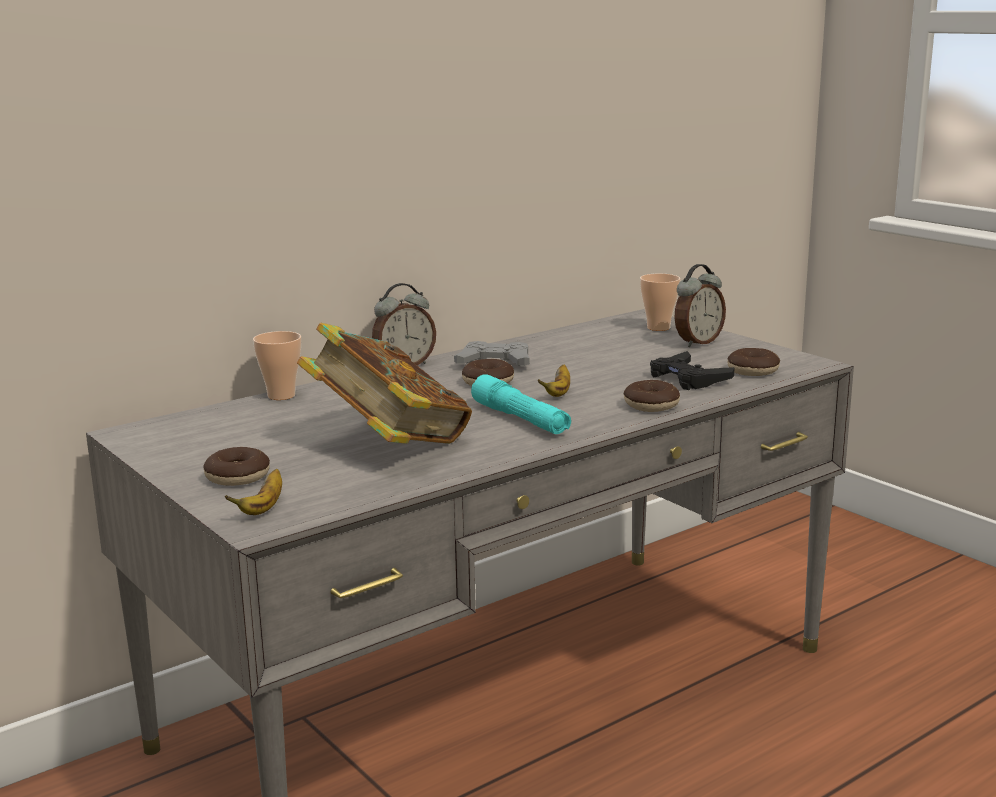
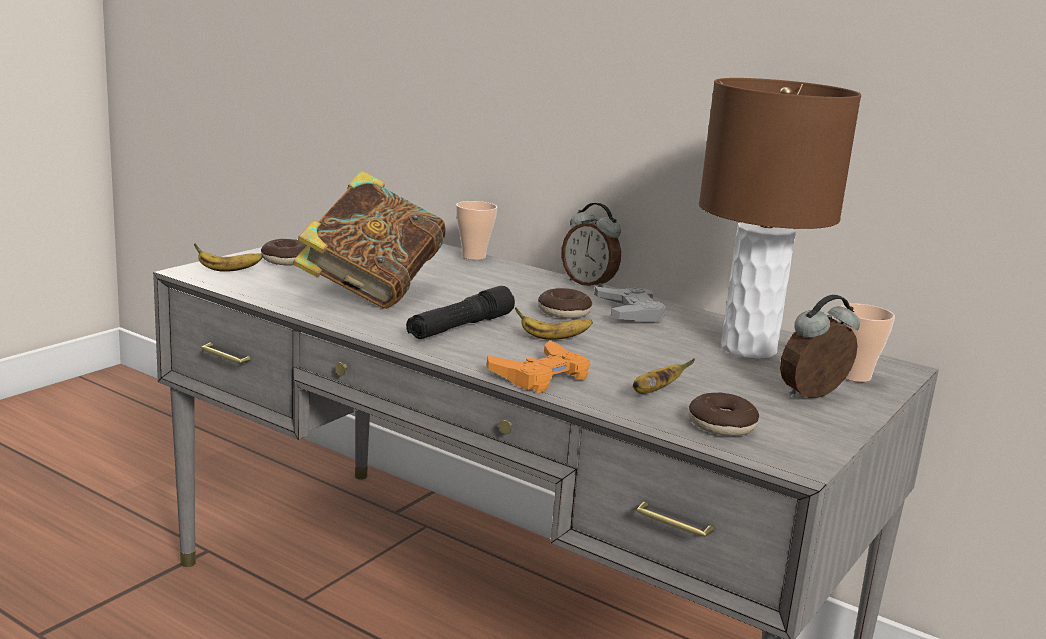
camera: 70 degrees right, 0 degrees up
(520, 419) = (460, 327): turquoise flashlight -> black flashlight
(596, 343) = (748, 348): none -> brown table lamp
(651, 405) = (541, 375): donut -> orange game controller
(688, 378) = (654, 392): black game controller -> banana
(697, 342) = (814, 396): alarm clock -> alarm clock turned 120 degrees clockwise

